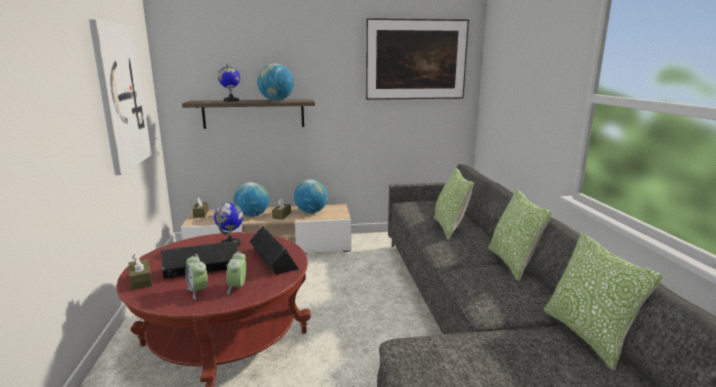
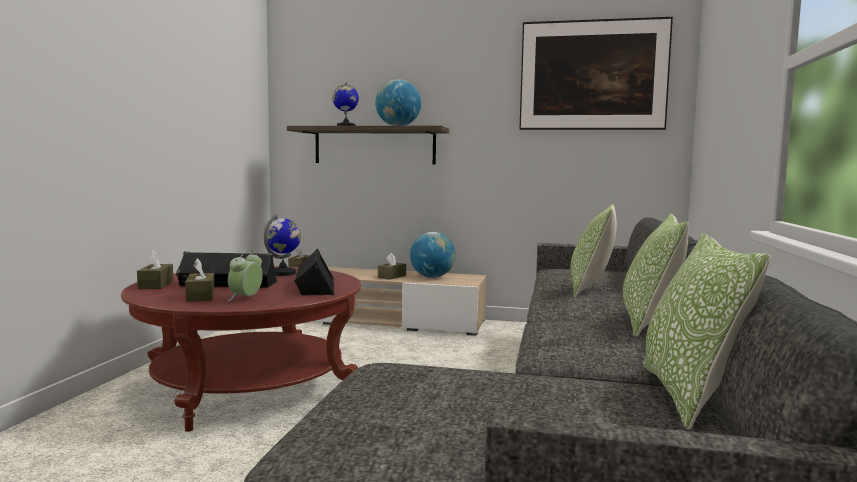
camera: 20 degrees right, 10 degrees down
(120, 97) = (207, 104): picture -> none
(198, 291) = (200, 296): alarm clock -> brown tissue box
(252, 215) = (356, 273): globe -> none

